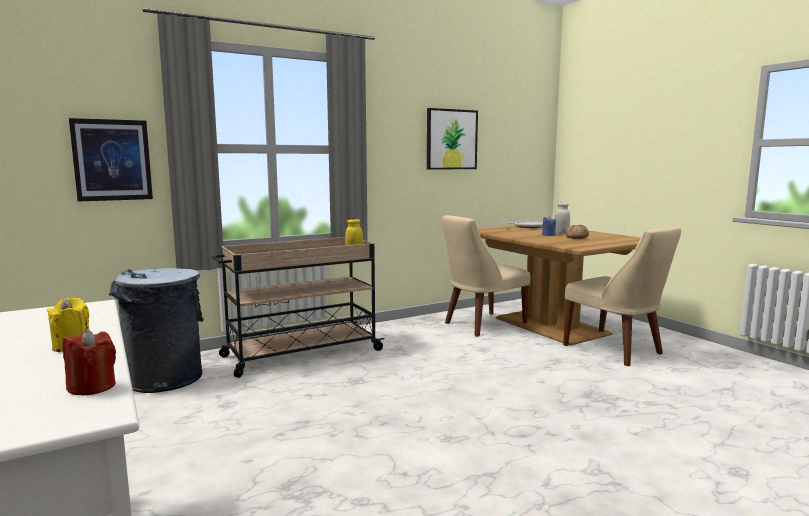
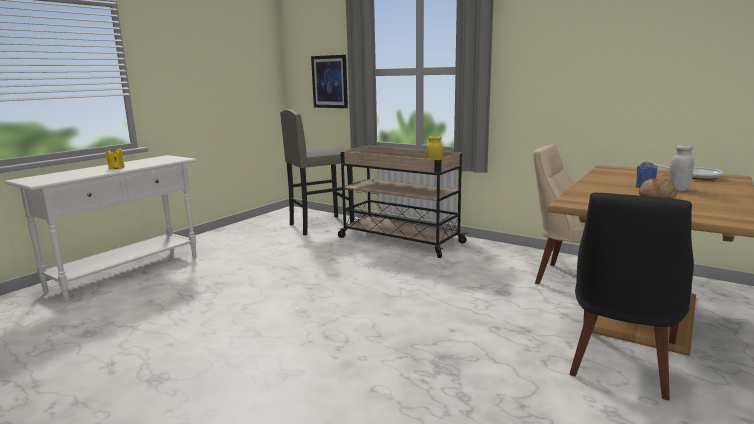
camera: 65 degrees right, 5 degrees up
(92, 387) = (66, 178): red candle -> none
(165, 379) = (321, 225): grey trash can -> grey stool
(451, 139) = (615, 53): picture -> none
(616, 350) = (621, 363): beige chair -> black chair

